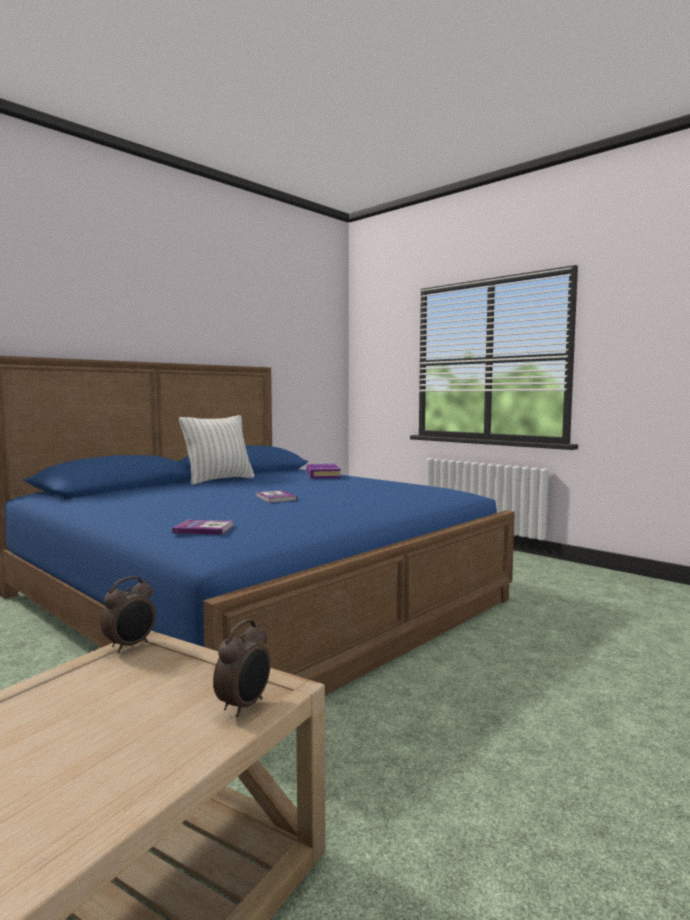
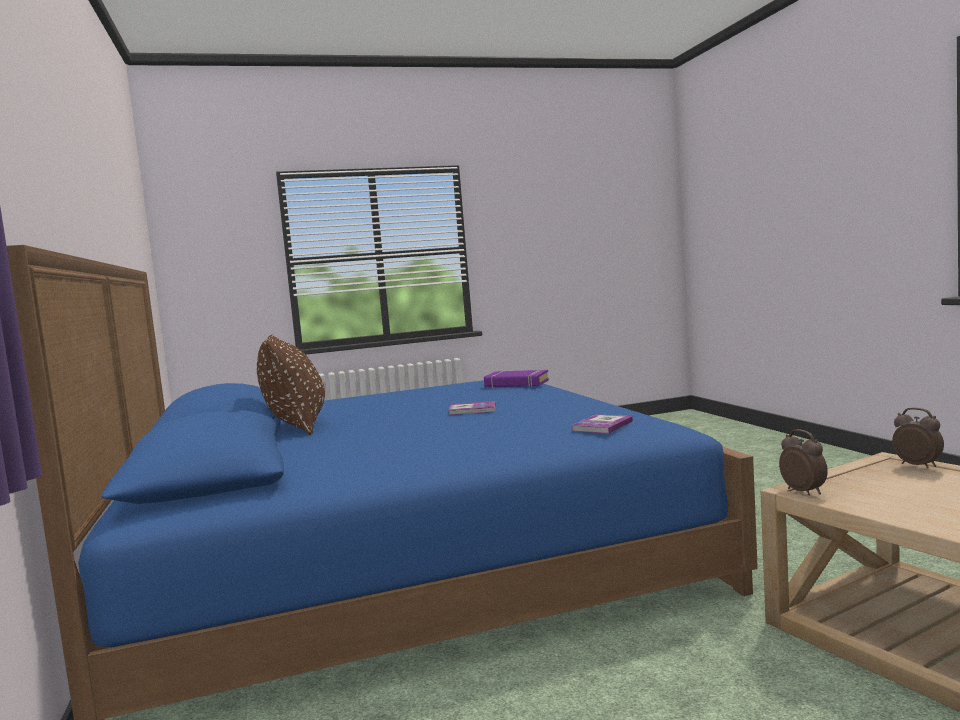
camera: 60 degrees left, 0 degrees up
(219, 480) = (296, 427): white pillow -> brown pillow
(322, 475) = (353, 399): purple book -> purple book (516, 384)

